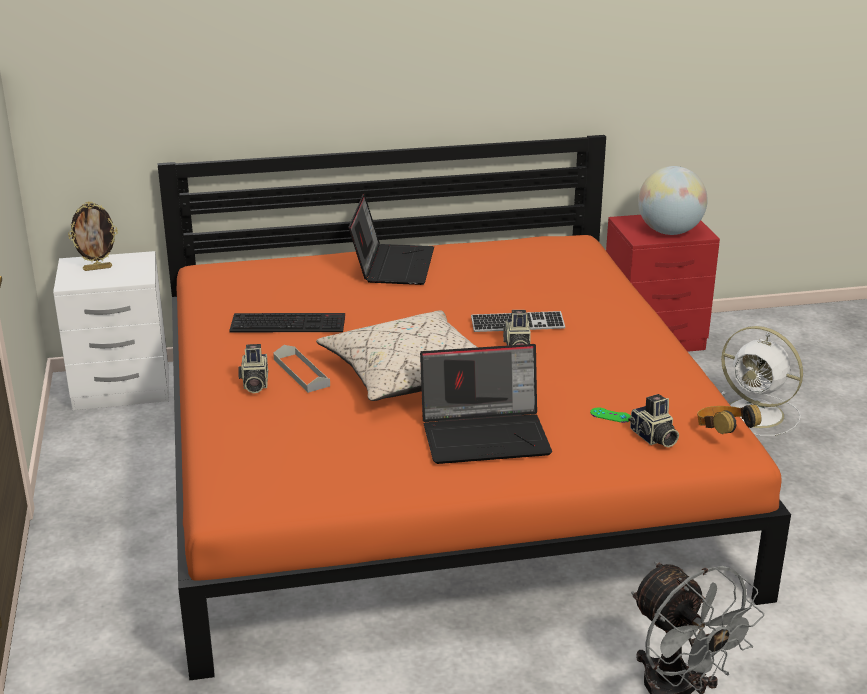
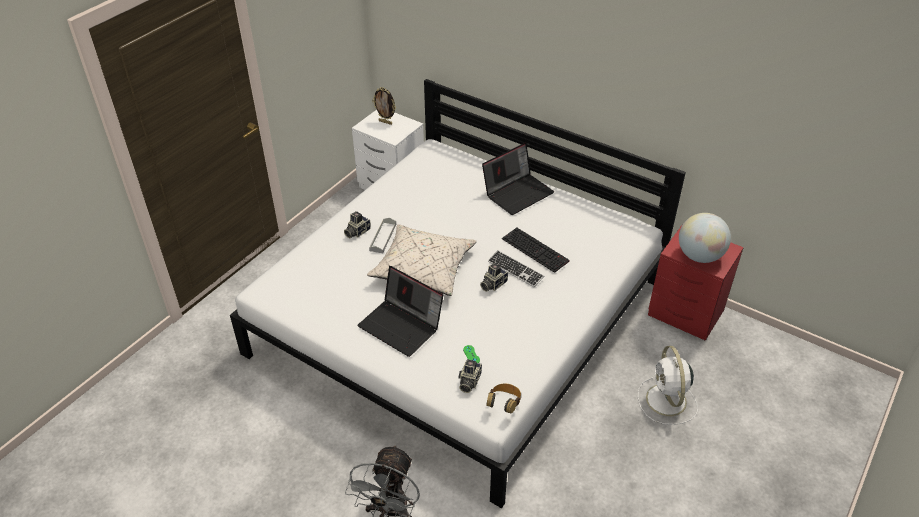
camera: 45 degrees right, 15 degrees up
(289, 323) = (419, 204): keyboard -> keyboard (536, 250)
(434, 465) = (460, 317): orange bed -> white bed

